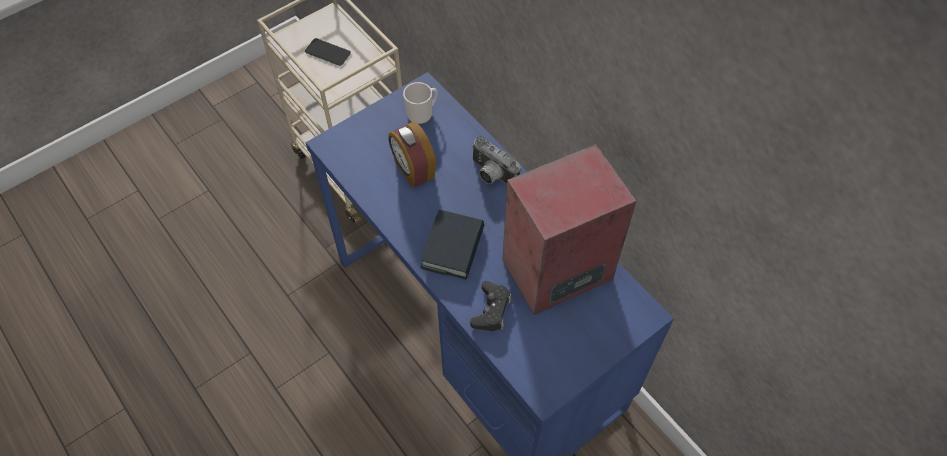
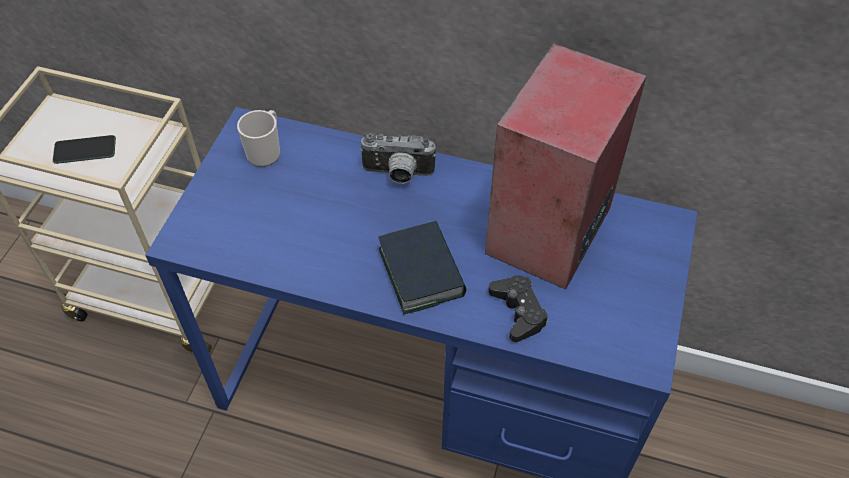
camera: 35 degrees left, 5 degrees down
(413, 170) = (305, 215): alarm clock -> none

